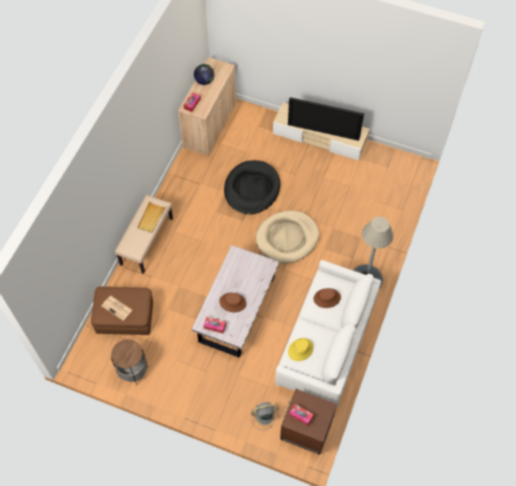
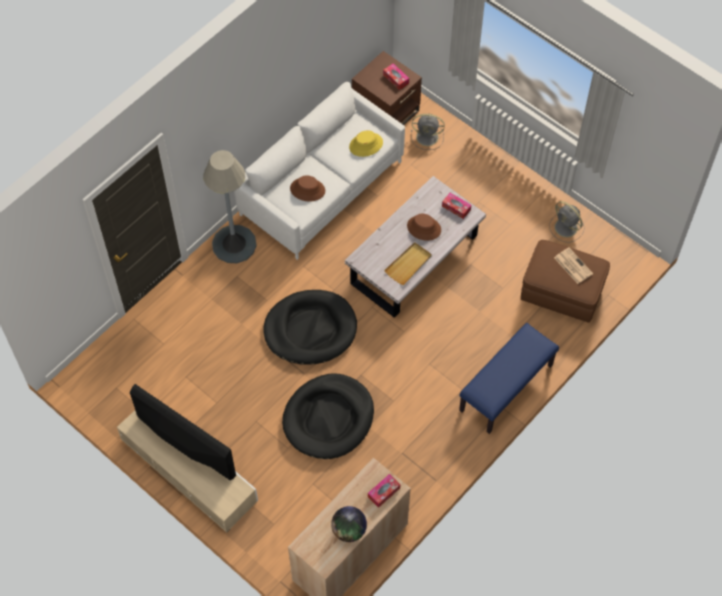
camera: 160 degrees left, 0 degrees up
(133, 371) = (566, 228): side table -> grey fan
(146, 241) = (506, 388): beige bench -> blue bench
(151, 218) = (496, 372): beige tray -> beige tray (408, 264)
(287, 238) = (310, 329): beige dog bed -> black dog bed

